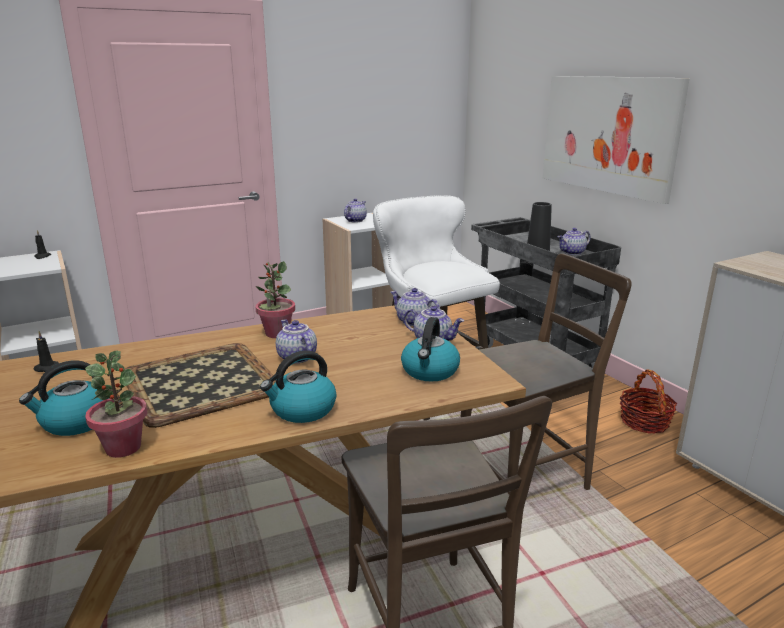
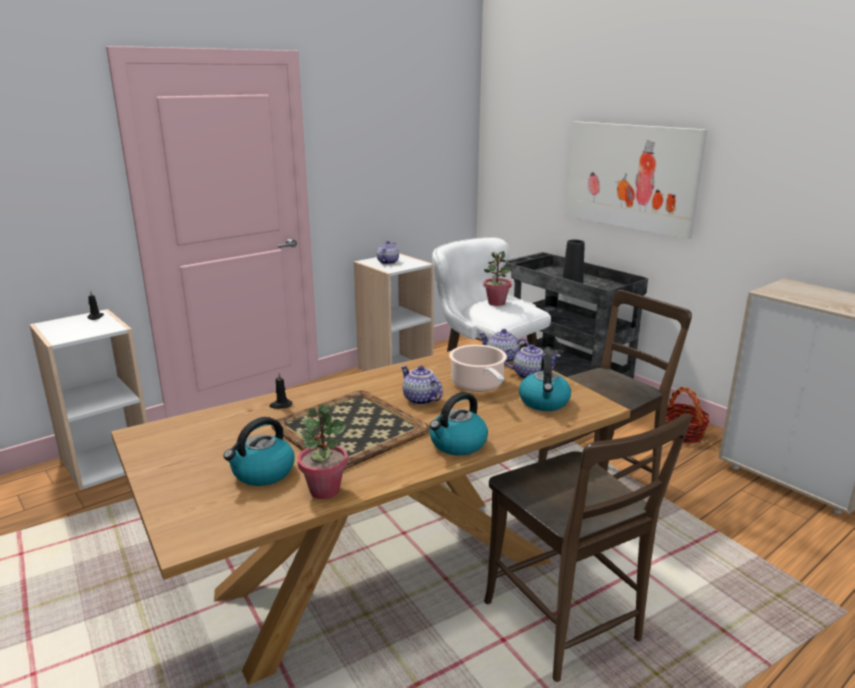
camera: 10 degrees left, 0 degrees up
(46, 368) = (192, 428): black candle -> black candle (280, 405)
(277, 333) = (386, 379): potted plant -> potted plant (496, 303)
(369, 347) = (478, 385): none -> cooking pot
(572, 253) = (603, 285): teapot -> none

